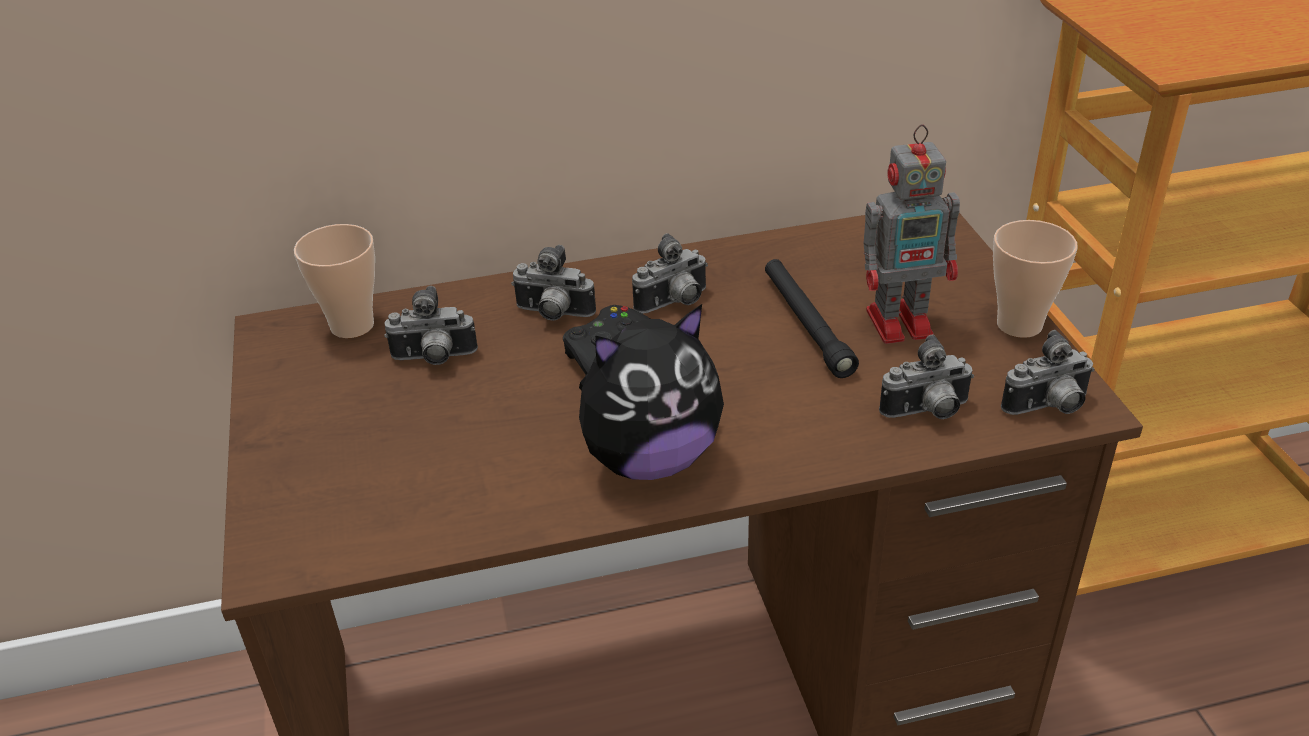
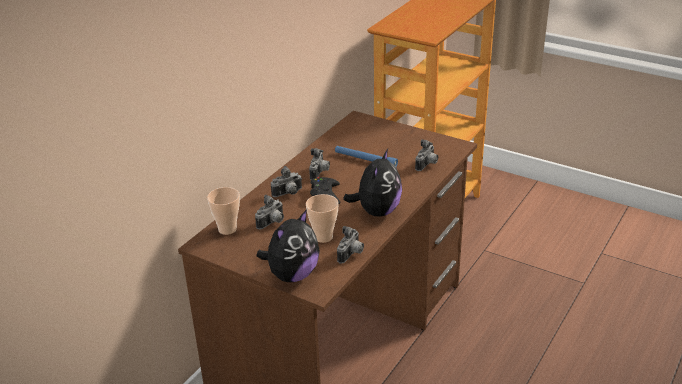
camera: 45 degrees left, 5 degrees down
(290, 493) = (292, 275): none -> plush toy
(806, 324) = (365, 160): black flashlight -> blue flashlight
(903, 322) = (389, 147): toy robot -> none
(1019, 325) = (418, 134): cup -> cup (323, 237)
(1048, 408) = (452, 150): camera -> camera (351, 255)

